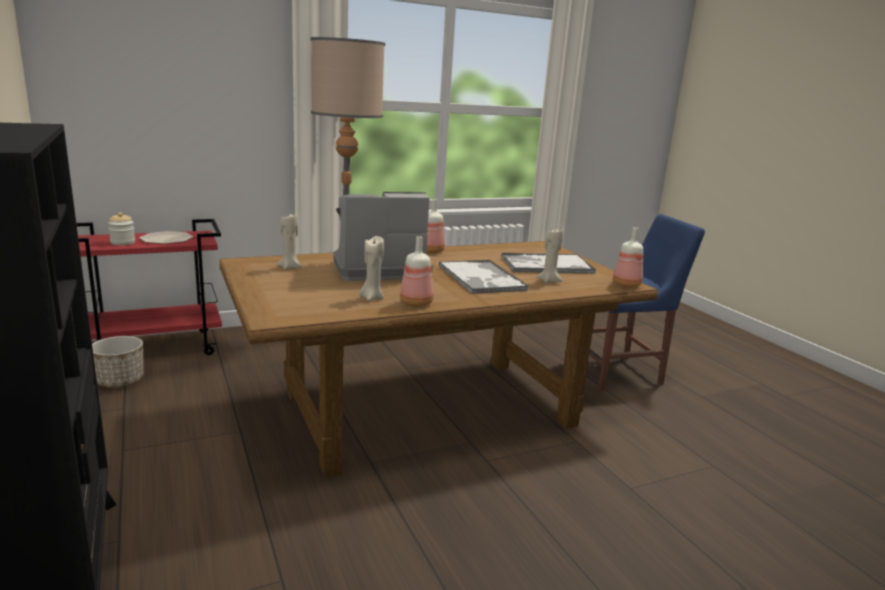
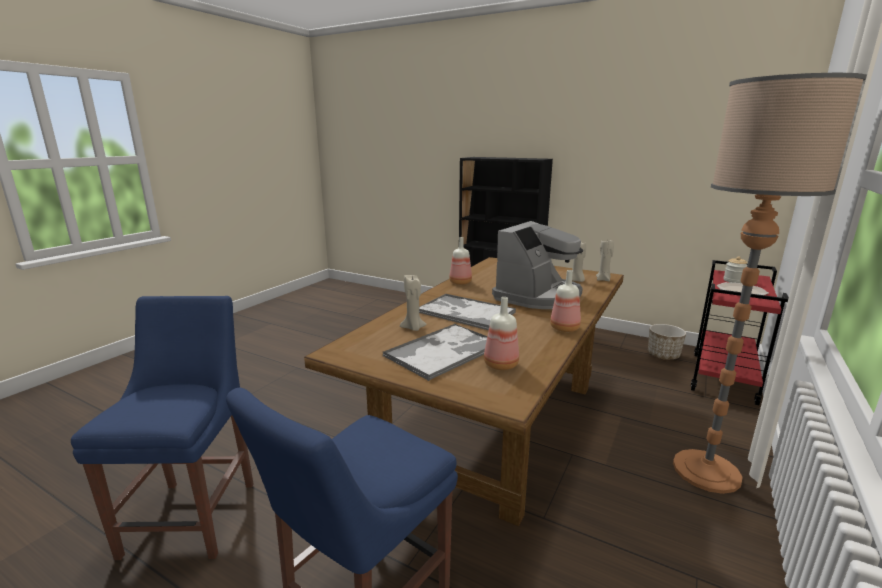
camera: 145 degrees right, 0 degrees up
(372, 298) = (487, 279): beige candle -> beige candle (603, 279)
(627, 285) = (338, 349): bottle -> bottle (500, 365)
(746, 454) = (195, 513): none -> blue chair

